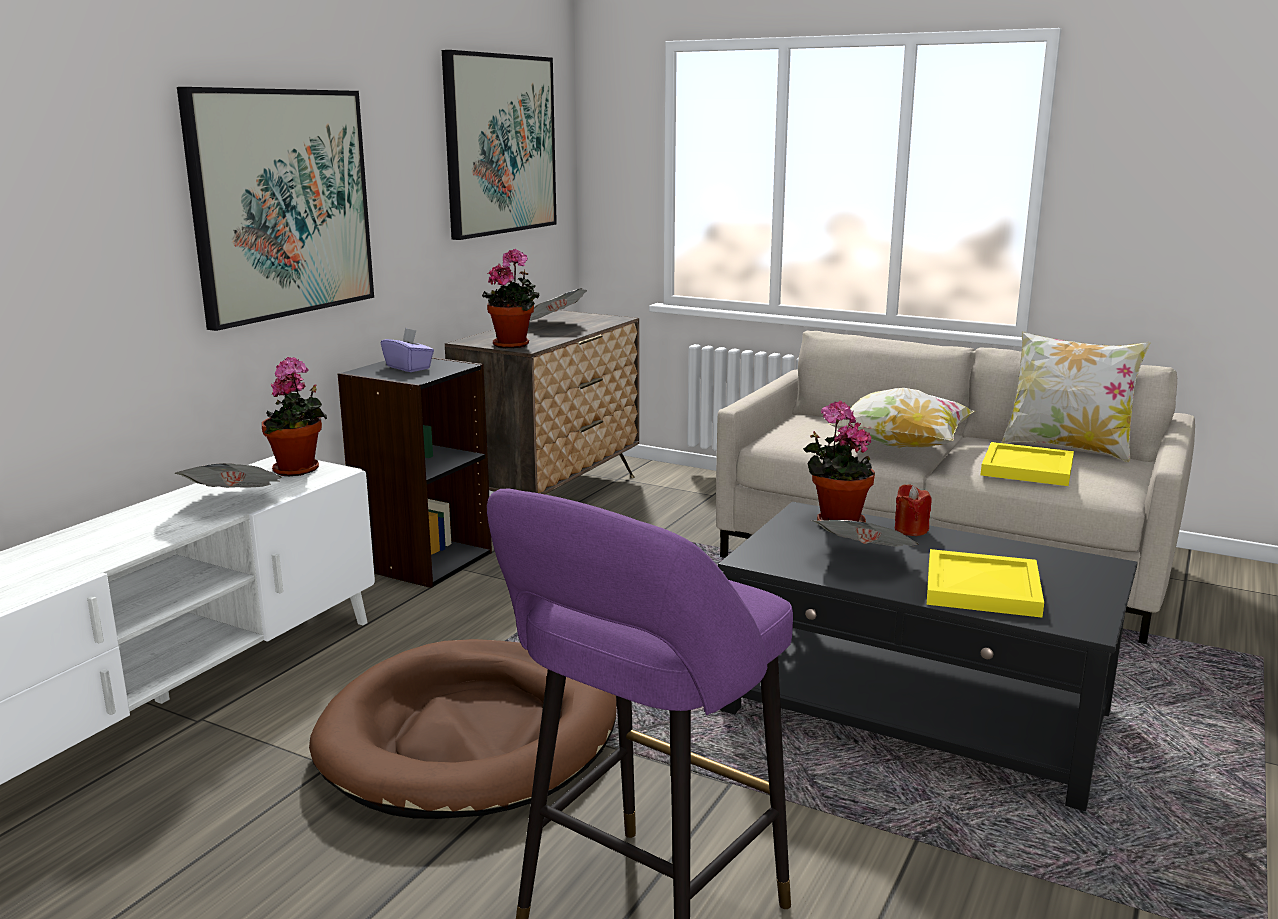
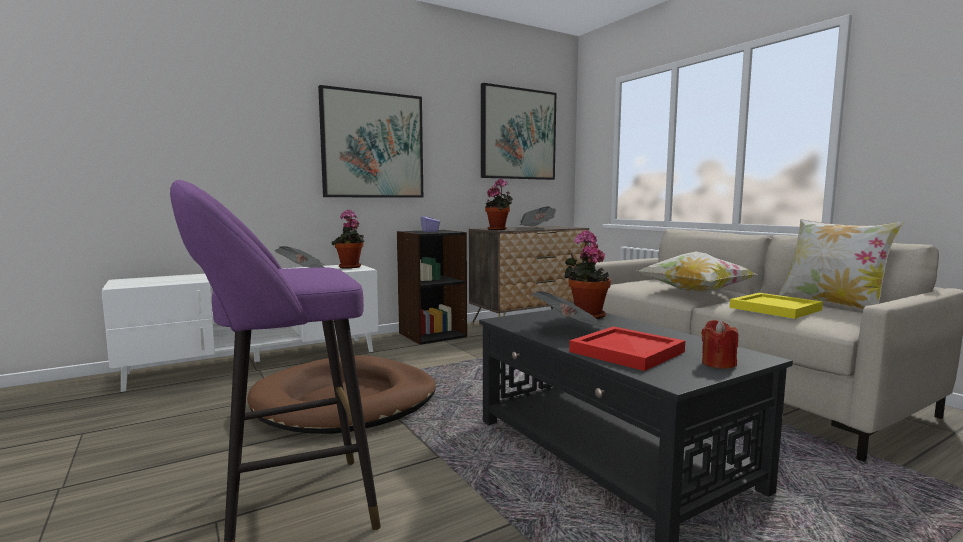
camera: 30 degrees right, 10 degrees down
(910, 530) = (630, 323): red candle -> red candle (718, 364)
(980, 587) = (626, 351): yellow tray -> red tray

